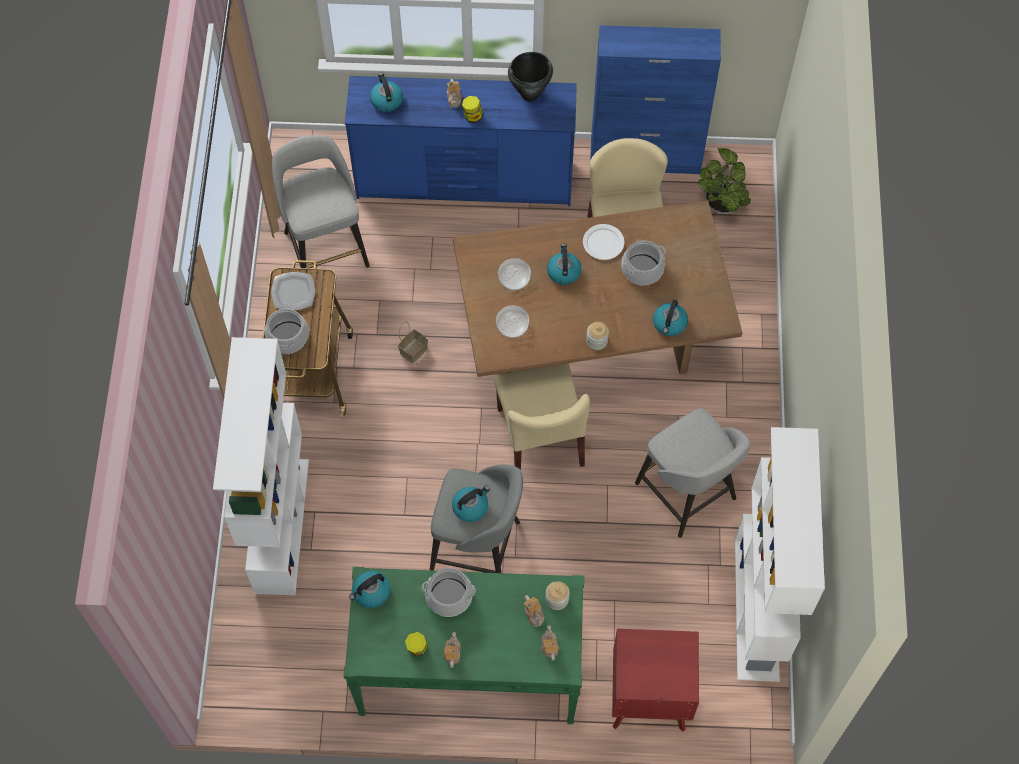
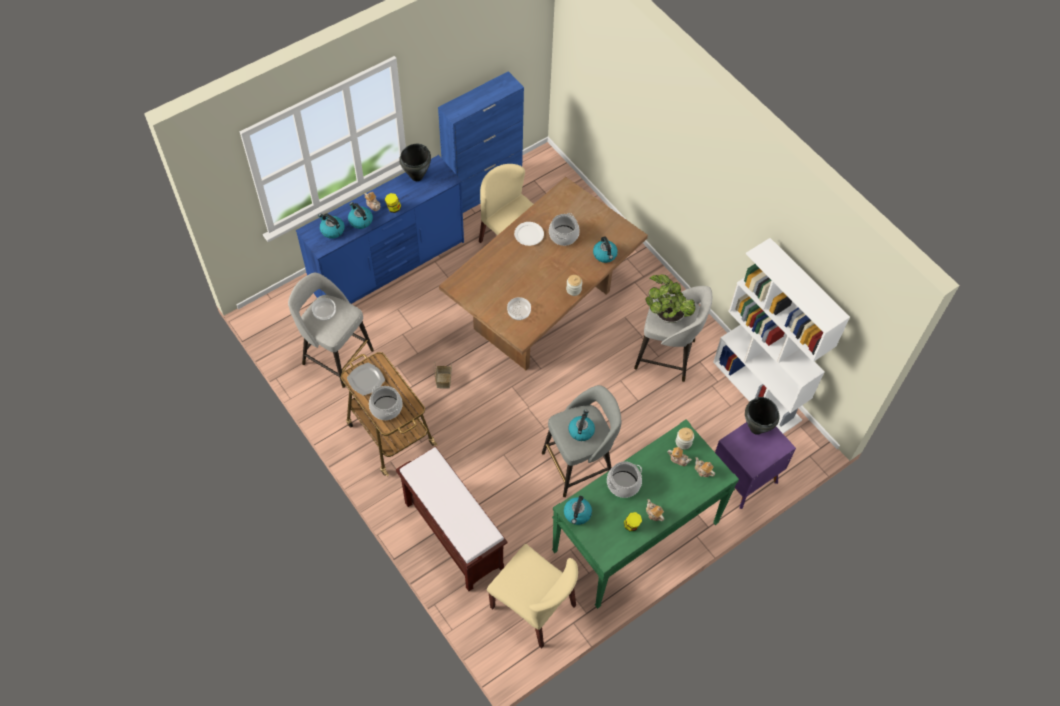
camera: 40 degrees left, 5 degrees down
(281, 525) = (452, 534): white bookcase -> brown bench
(514, 279) = (496, 285): bowl -> bowl (325, 312)
(540, 438) = (560, 380): beige chair -> beige chair (533, 607)
(563, 271) = (520, 264): kettle -> kettle (360, 220)
(648, 696) = (743, 478): red nightstand -> purple nightstand
(673, 646) = (756, 428): none -> black cooking pot
(721, 202) = (547, 188): potted plant -> potted plant (667, 314)

